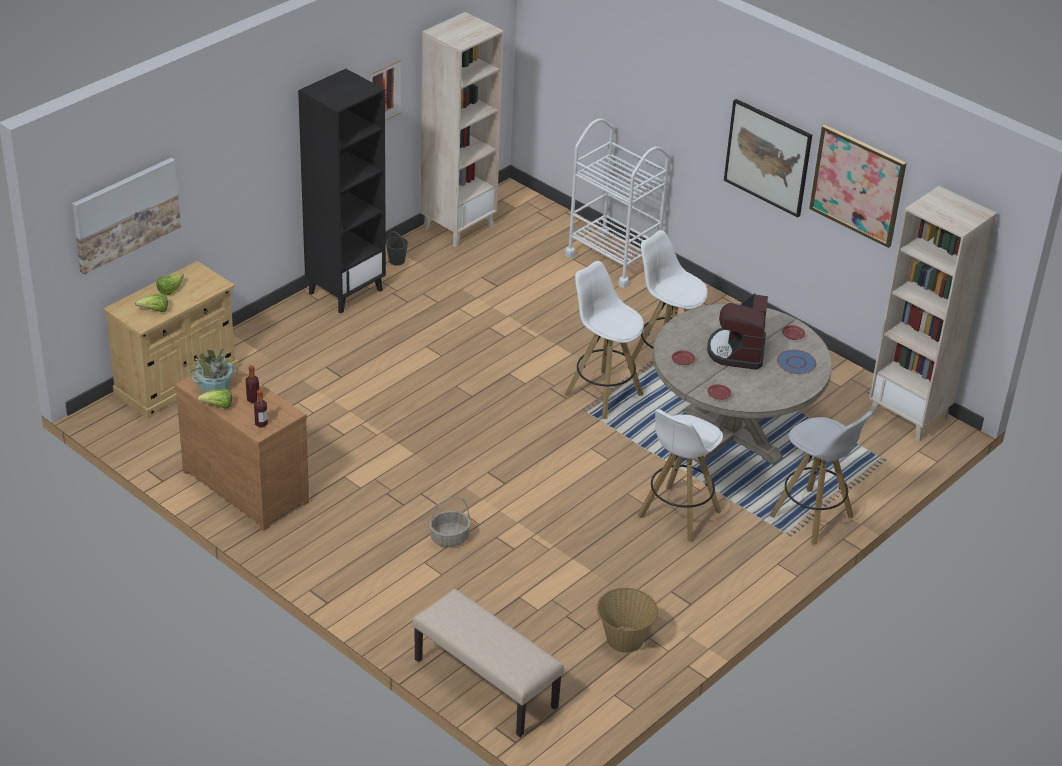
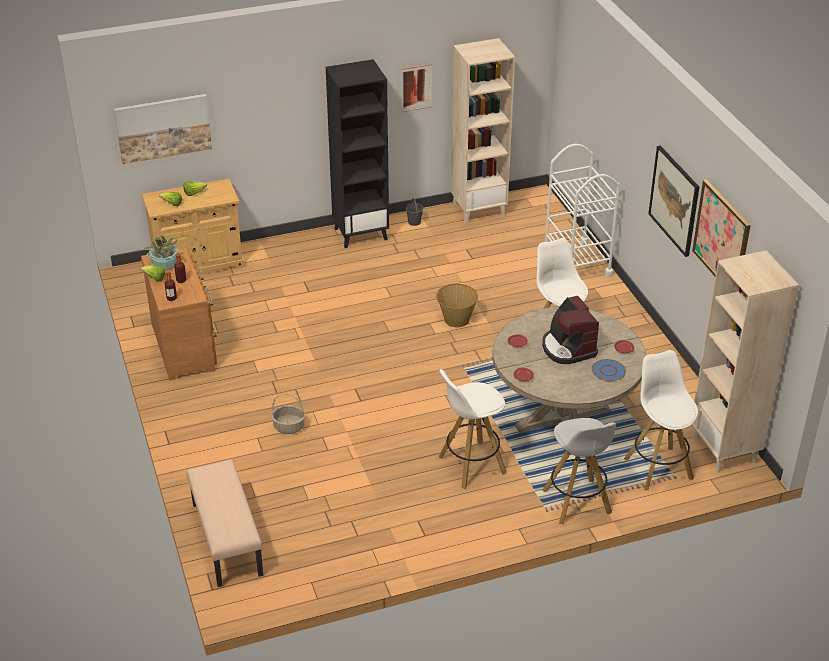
camera: 30 degrees right, 0 degrees up
(602, 394) = (487, 358): white stool -> white stool (657, 467)
(624, 639) = (352, 544): basket -> basket (456, 319)
(737, 351) = (568, 348): coffee machine -> coffee machine turned 60 degrees counterclockwise

